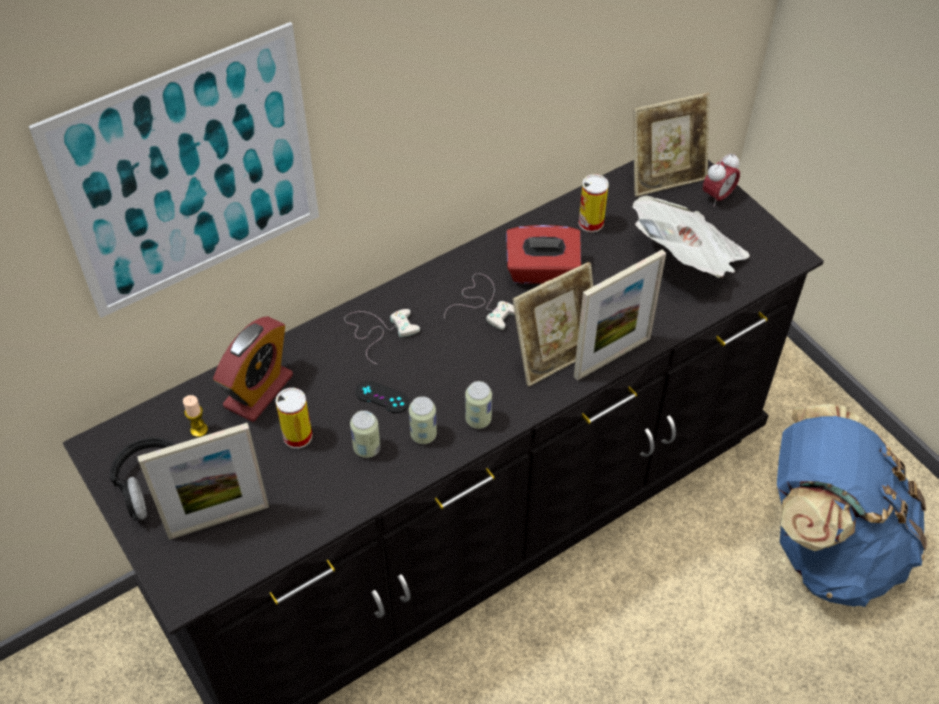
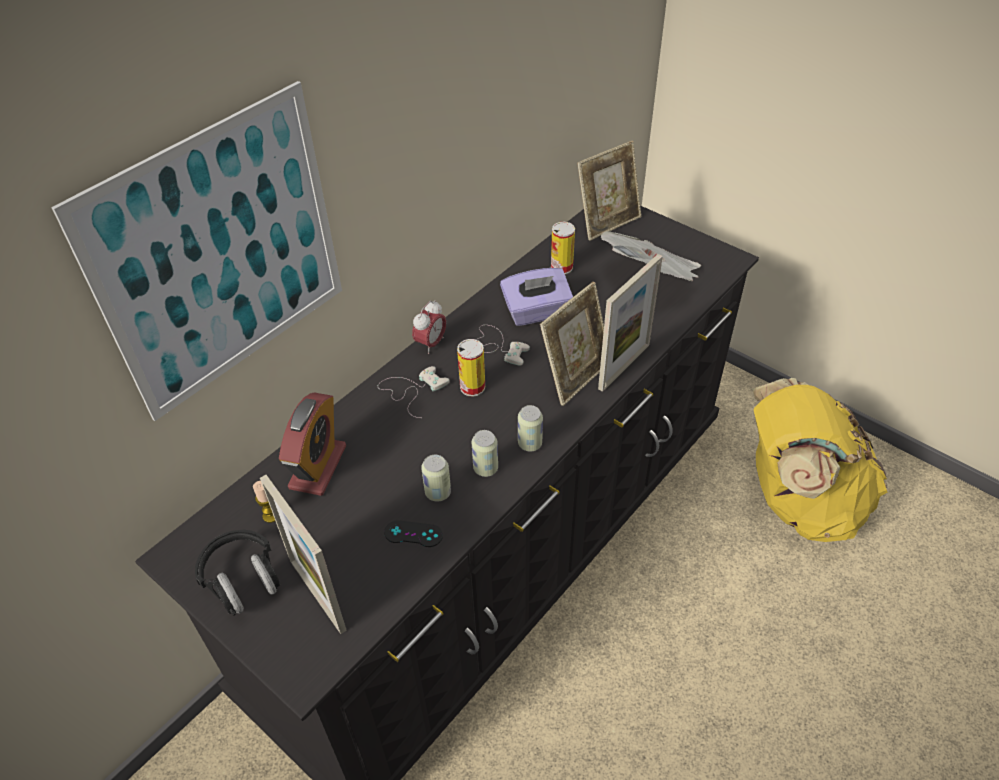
camera: 15 degrees left, 5 degrees down
(218, 520) = (317, 595): picture frame -> picture frame turned 90 degrees clockwise
(297, 436) = (369, 498): can -> can (472, 387)
(382, 397) = (435, 445): black game controller -> black game controller (413, 534)
(542, 271) = (536, 312): red tissue box -> purple tissue box
(717, 196) = (655, 228): alarm clock -> alarm clock (431, 344)
(826, 546) = (797, 500): blue backpack -> yellow backpack

